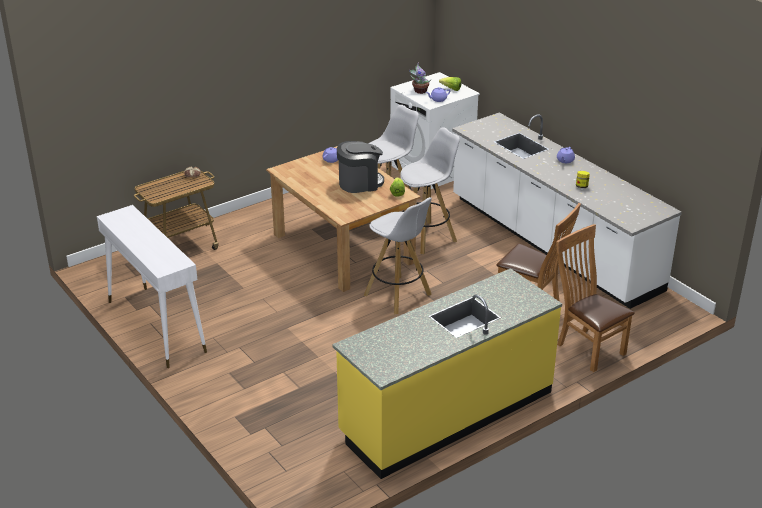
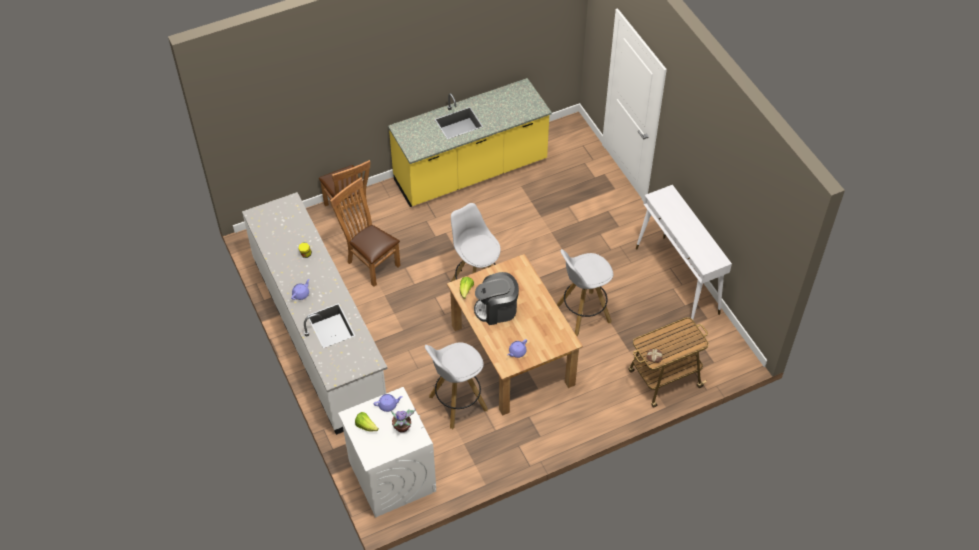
camera: 170 degrees left, 20 degrees up
(427, 237) = (431, 359): white stool -> white stool (582, 314)

